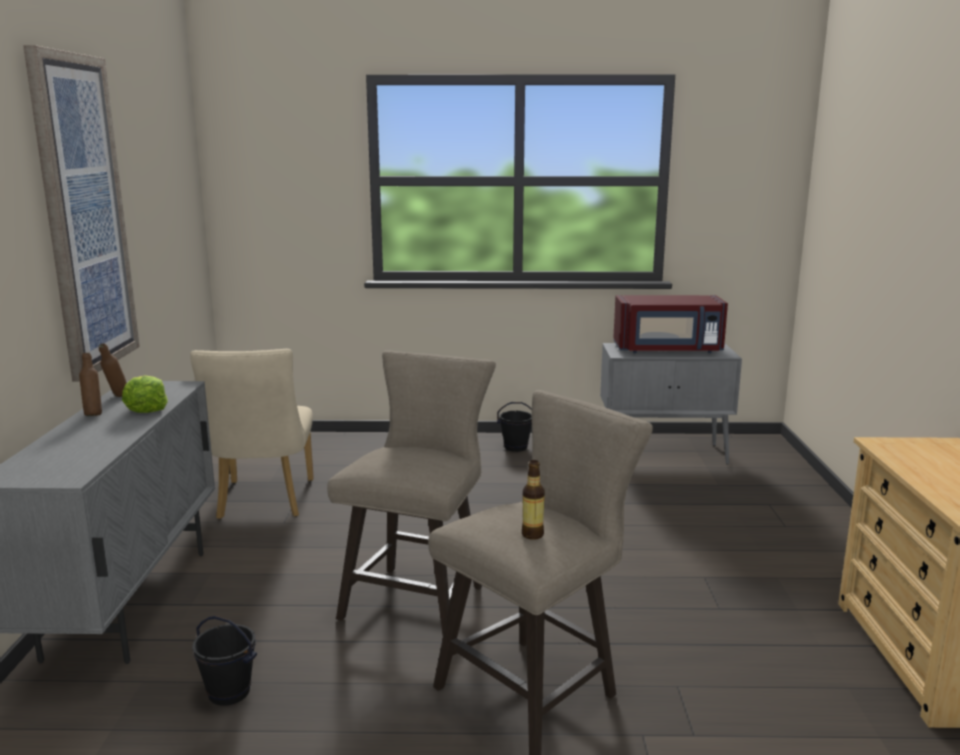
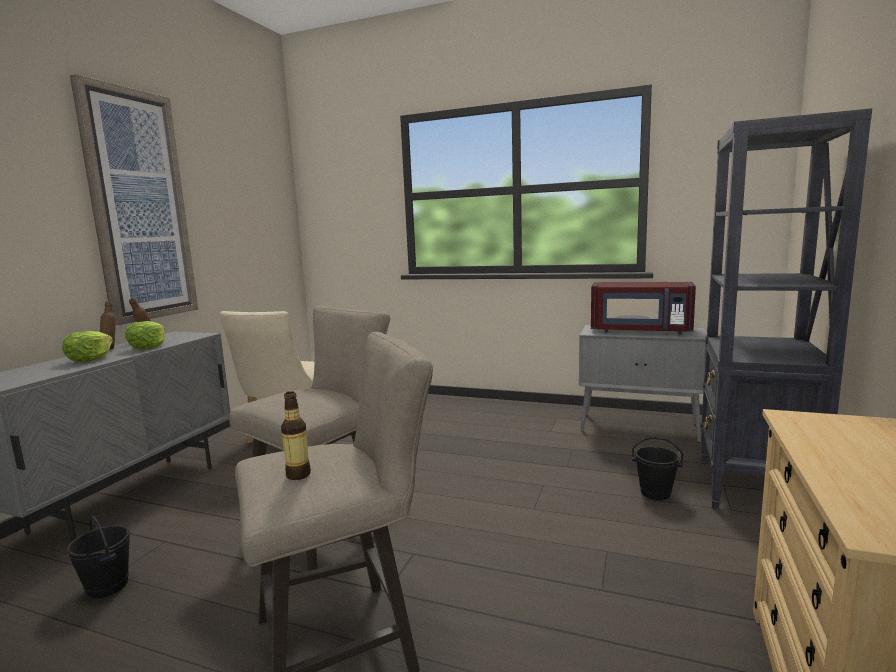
camera: 20 degrees right, 5 degrees down
(102, 432) = (90, 359): none -> lettuce
(515, 447) = (510, 412): black bucket -> black bucket (655, 493)
(794, 503) = (753, 487): none -> black bookcase

